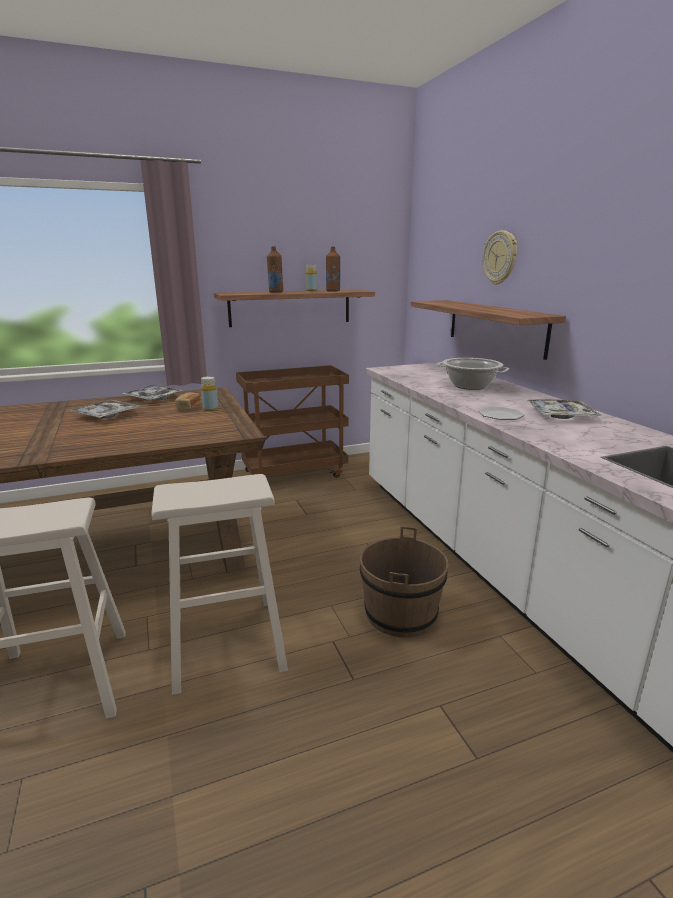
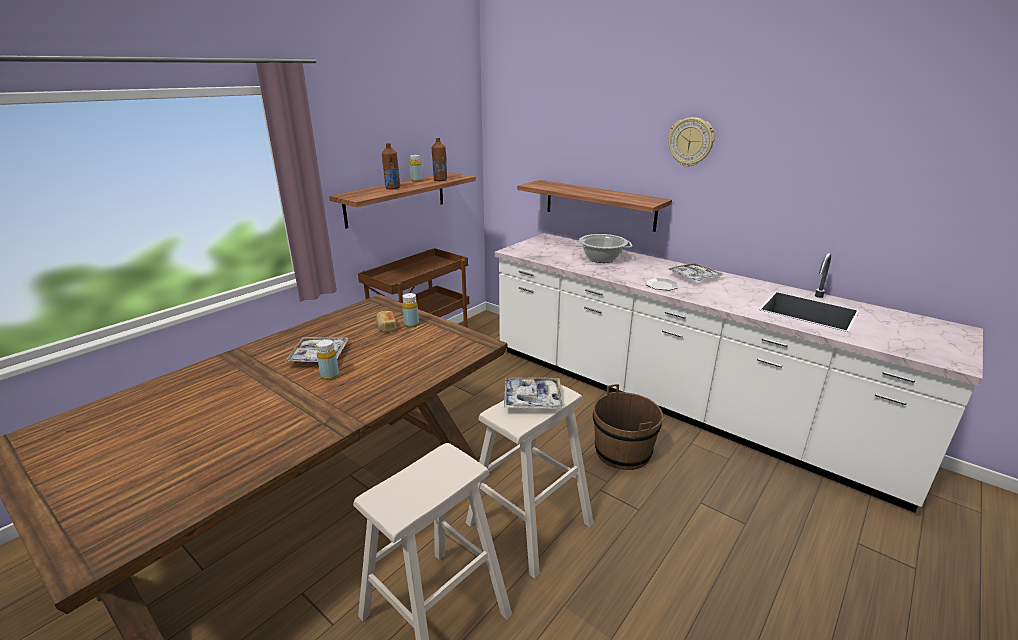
camera: 30 degrees left, 5 degrees up
(87, 428) = (330, 376): none -> yellow bottle
(153, 398) = (329, 323): tray -> tray (532, 399)
(500, 258) = (600, 149): wall clock -> wall clock (691, 142)

